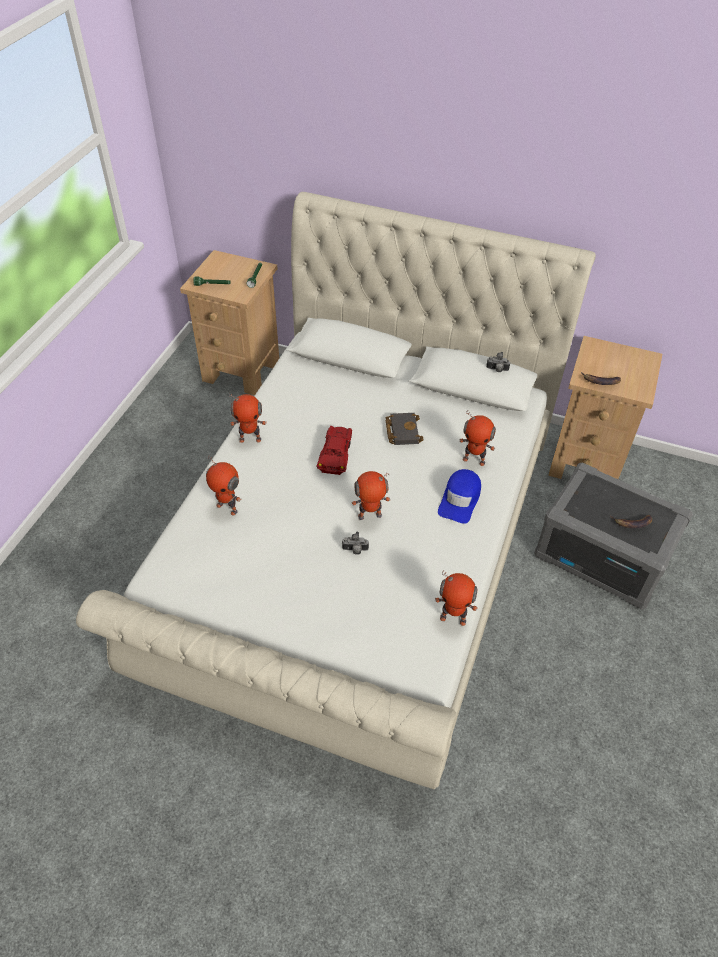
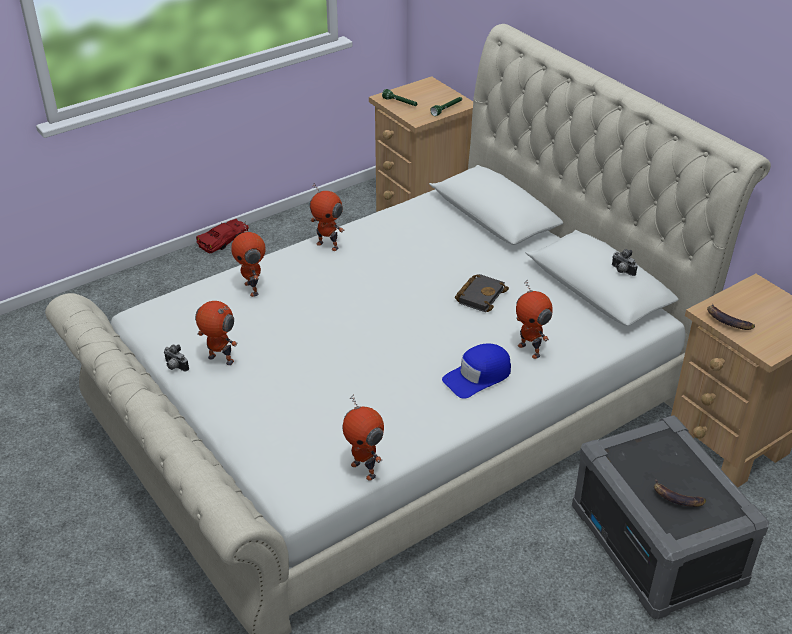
camera: 35 degrees right, 10 degrees down
(336, 454) = (393, 288): red toy car -> red toy car (224, 241)
(355, 550) = (330, 371): camera -> camera (175, 367)
(370, 517) = (372, 351): toy robot -> toy robot (220, 360)

